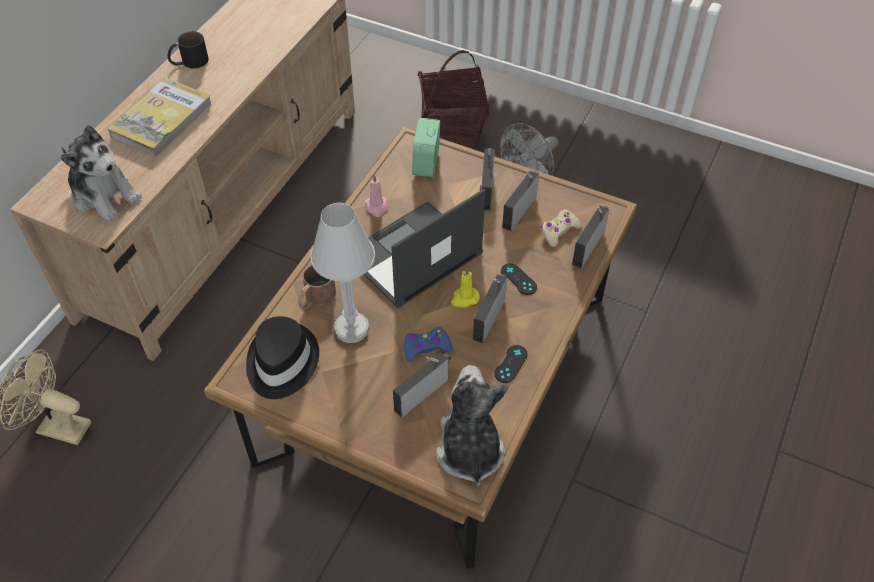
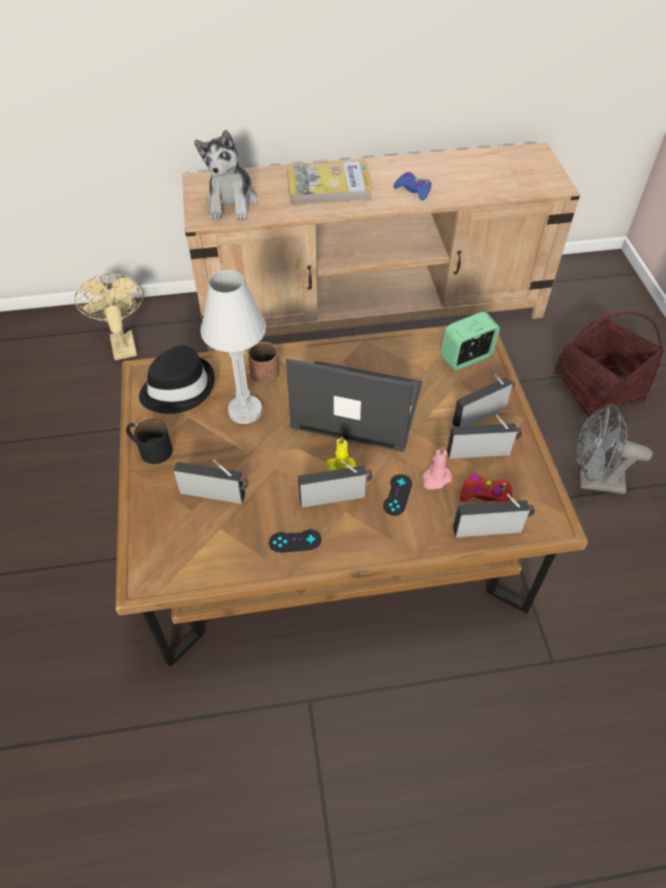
camera: 55 degrees right, 0 degrees up
(189, 62) = (400, 166): black mug -> black mug (149, 448)
(376, 207) = (386, 355): pink candle -> pink candle (435, 479)
(426, 347) = (265, 470): blue game controller -> blue game controller (413, 190)
(469, 449) = (179, 560): plush toy -> none
(559, 231) = (485, 495): beige game controller -> red game controller

